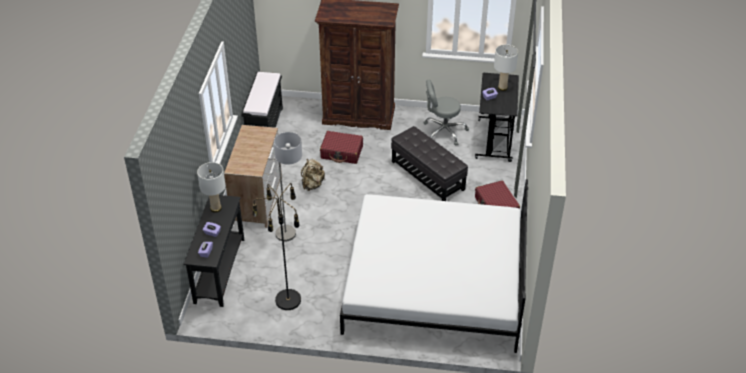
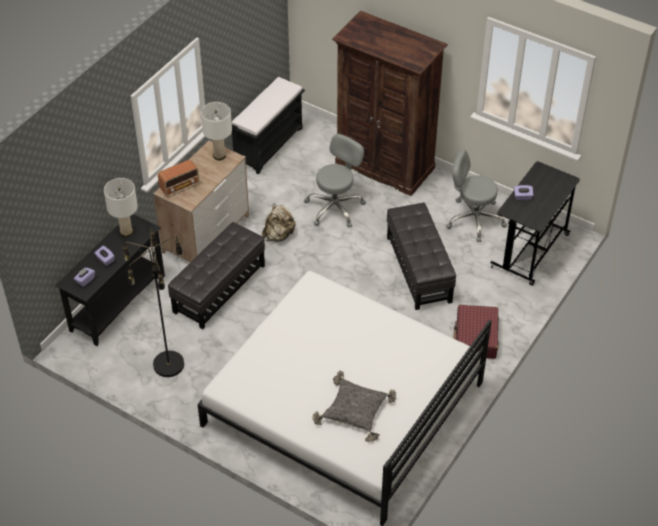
camera: 25 degrees right, 5 degrees up
(242, 162) = (180, 187): none -> radio
(291, 235) = (219, 288): grey floor lamp -> black ottoman
(342, 152) = (336, 206): red suitcase -> grey office chair
(462, 275) = (354, 410): none -> pillow
(502, 88) = (547, 189): white table lamp -> white table lamp (219, 156)

